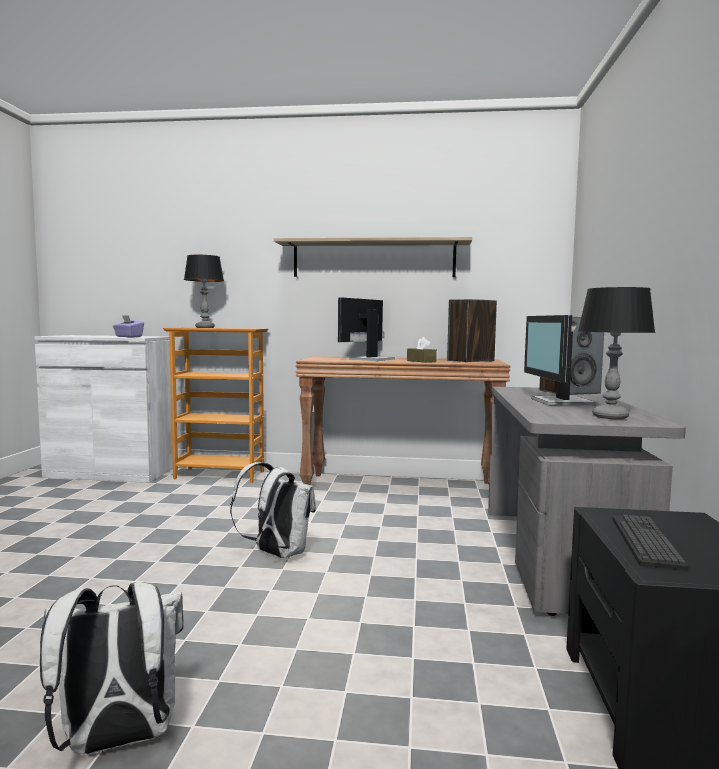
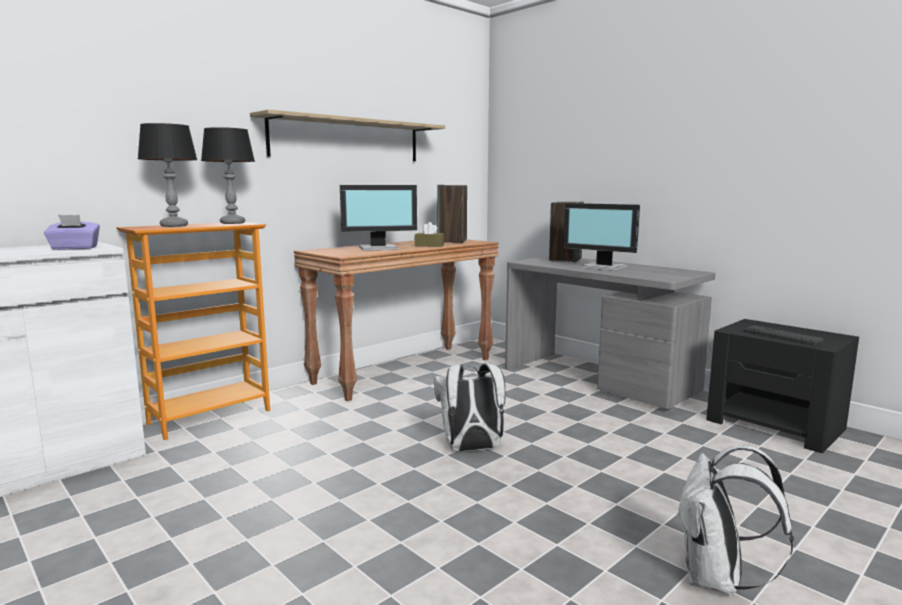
camera: 50 degrees left, 5 degrees up
(370, 359) = (379, 248): monitor -> monitor turned 90 degrees counterclockwise
(609, 417) = (671, 272): table lamp -> table lamp (232, 223)

